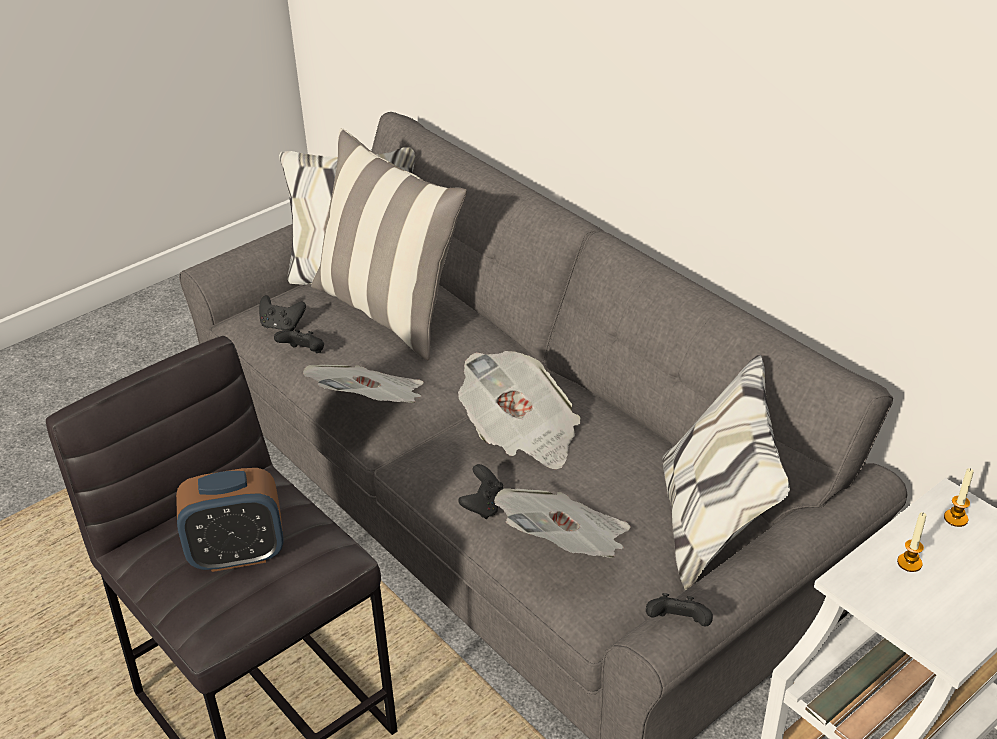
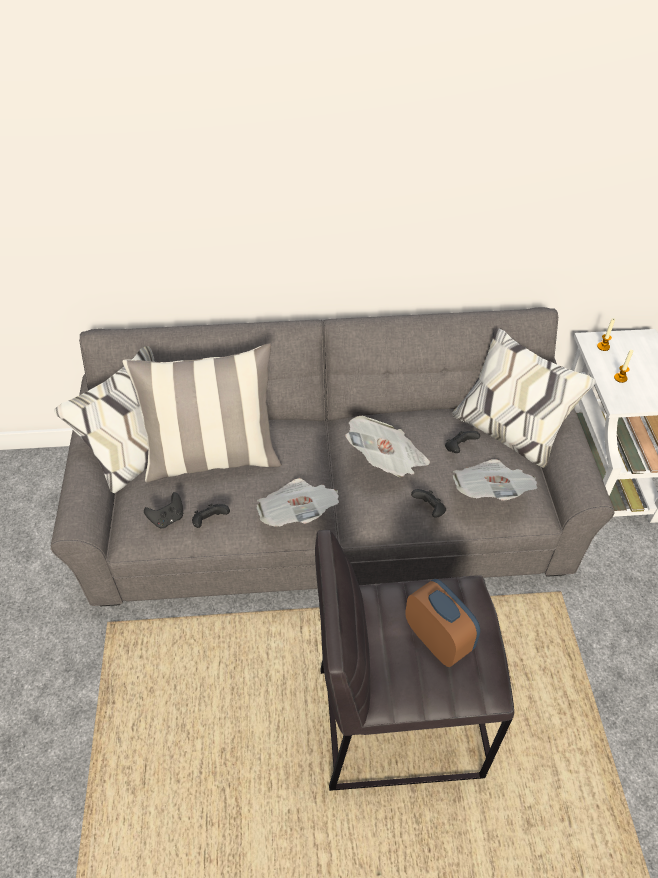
camera: 55 degrees left, 10 degrees up
(238, 554) = (438, 639): alarm clock -> alarm clock turned 60 degrees counterclockwise
(678, 624) = (589, 480): black game controller -> black game controller (459, 448)

